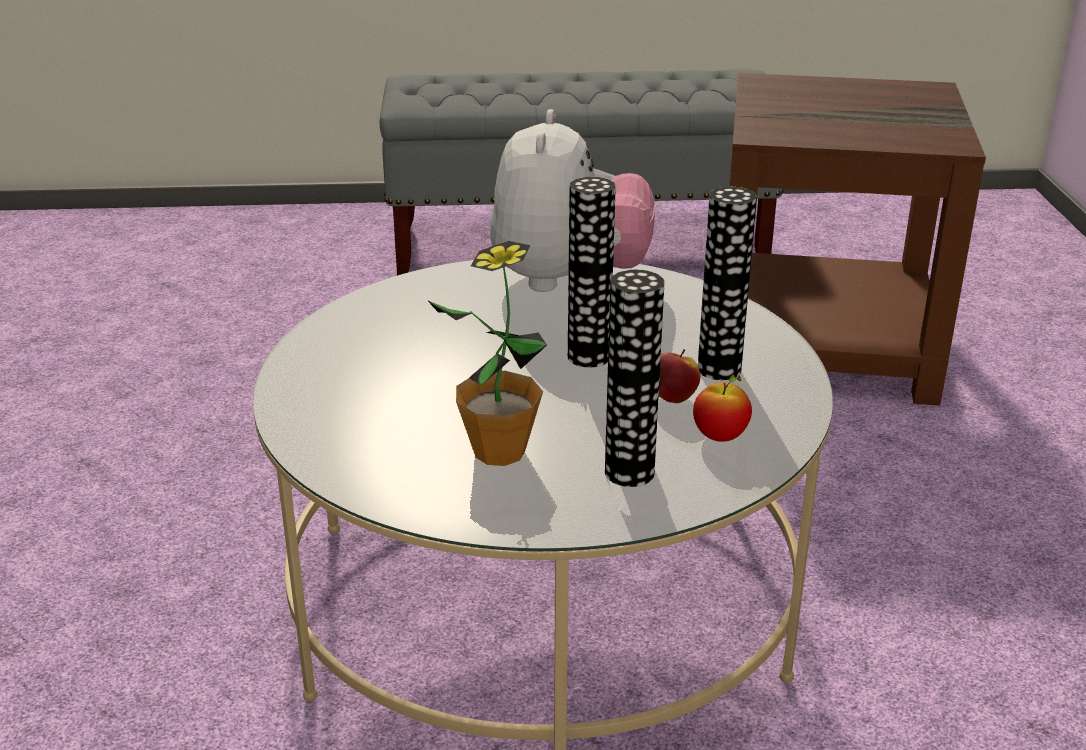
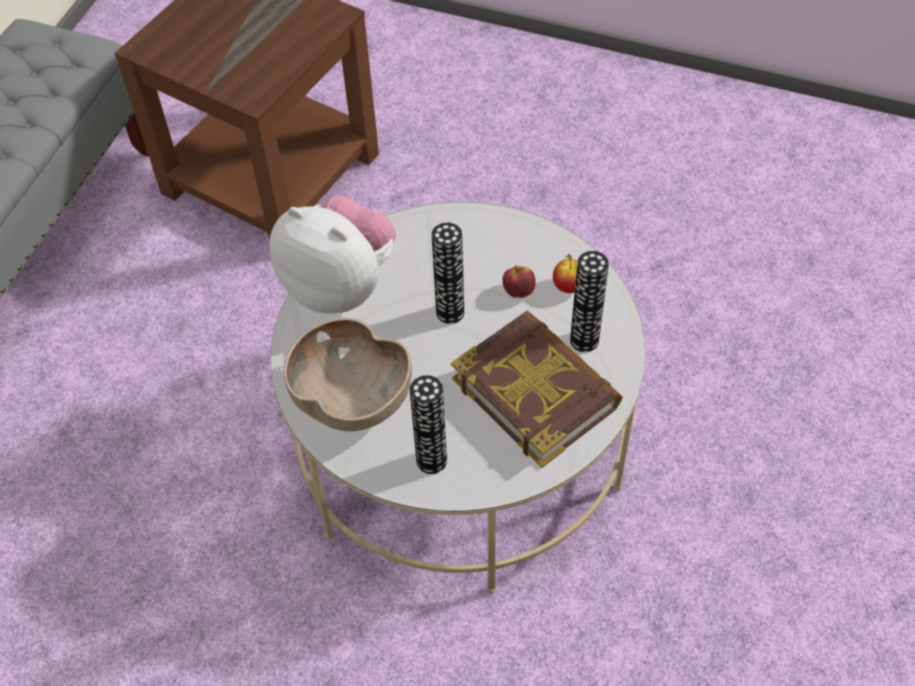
camera: 65 degrees left, 25 degrees up
(399, 324) = (351, 399): none -> brown bowl
(499, 451) = (536, 392): potted plant -> book
(719, 369) = (497, 256): vase -> vase (431, 460)

